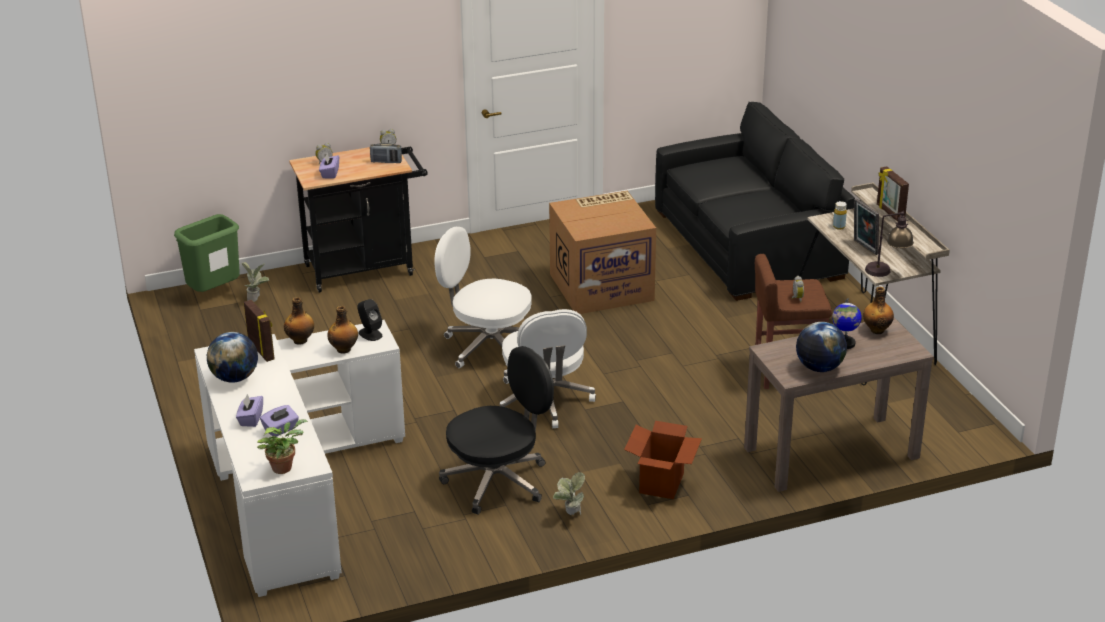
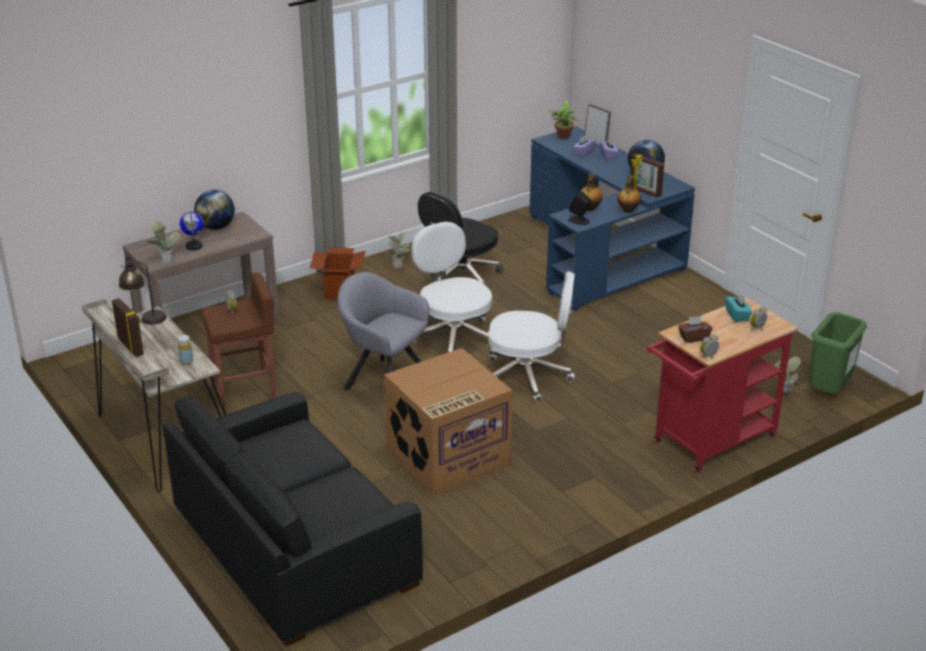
camera: 165 degrees right, 0 degrees up
(292, 490) = (602, 255): white desk -> blue desk
(330, 173) = (737, 316): purple tissue box -> turquoise tissue box
(366, 268) = (709, 443): black cart -> red cart
(386, 162) = (693, 338): radio -> brown tissue box
(639, 362) = (383, 380): none -> grey armchair
(864, 247) = (163, 340): picture frame -> picture frame (596, 143)
(877, 330) = (165, 259): bottle -> potted plant

